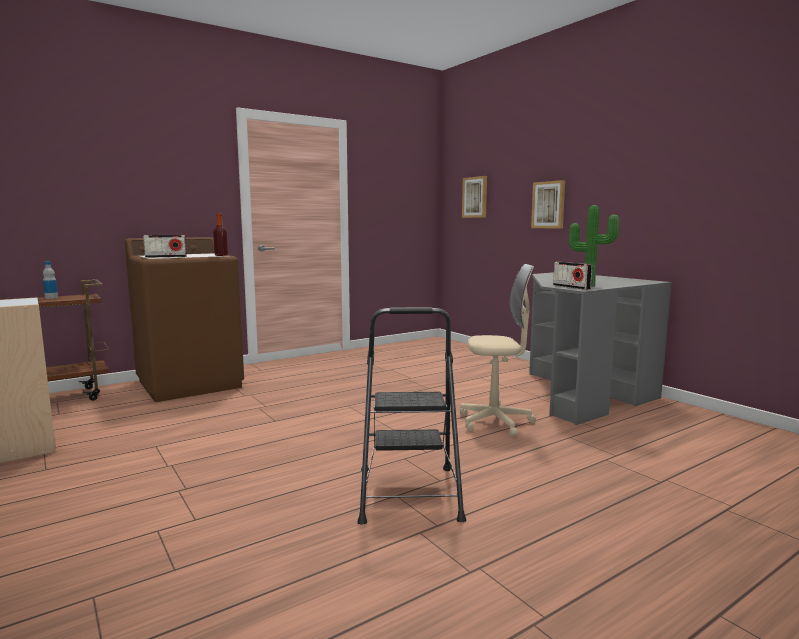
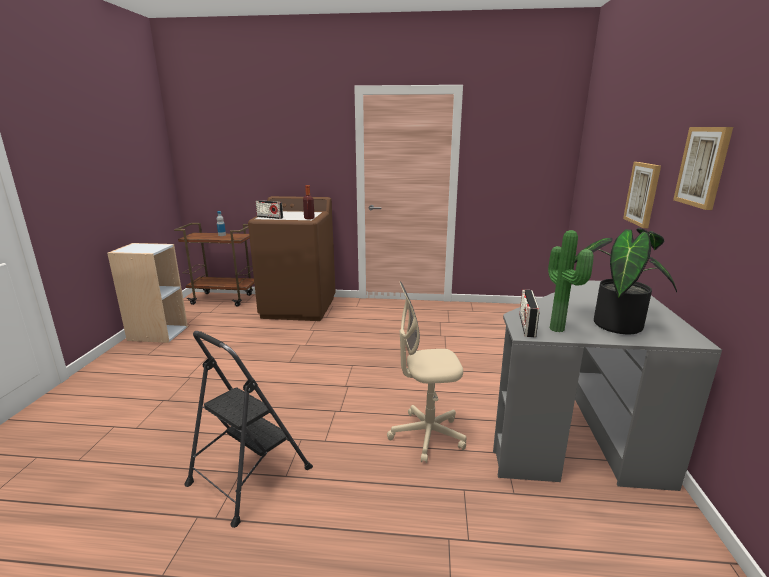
camera: 40 degrees right, 10 degrees up
(475, 197) = (596, 167): picture -> picture (703, 167)
(495, 423) = (427, 436): beige office chair -> beige office chair turned 135 degrees clockwise
(604, 281) = (613, 323): none -> potted plant

